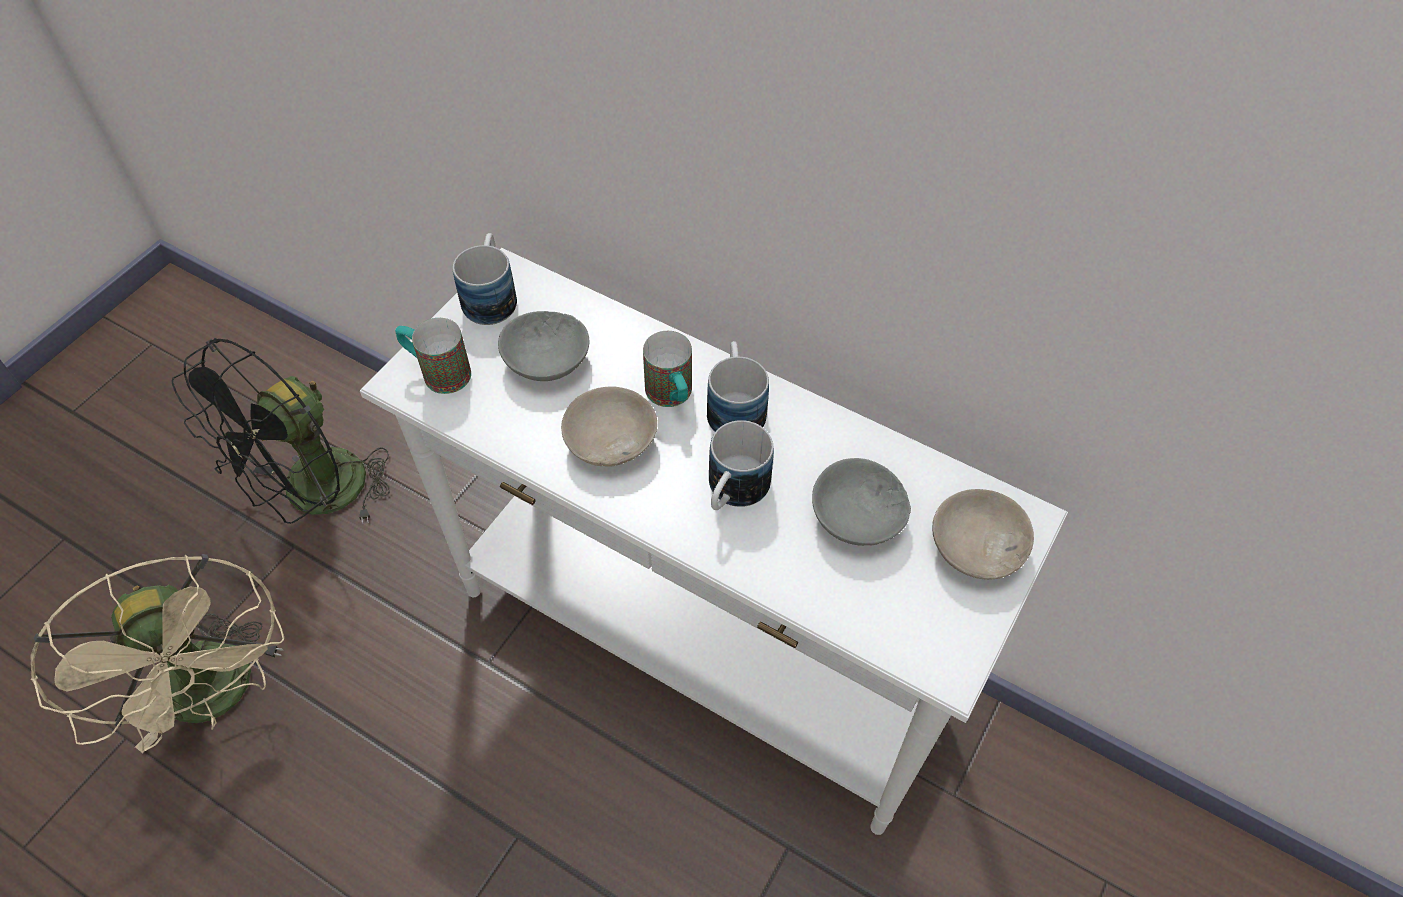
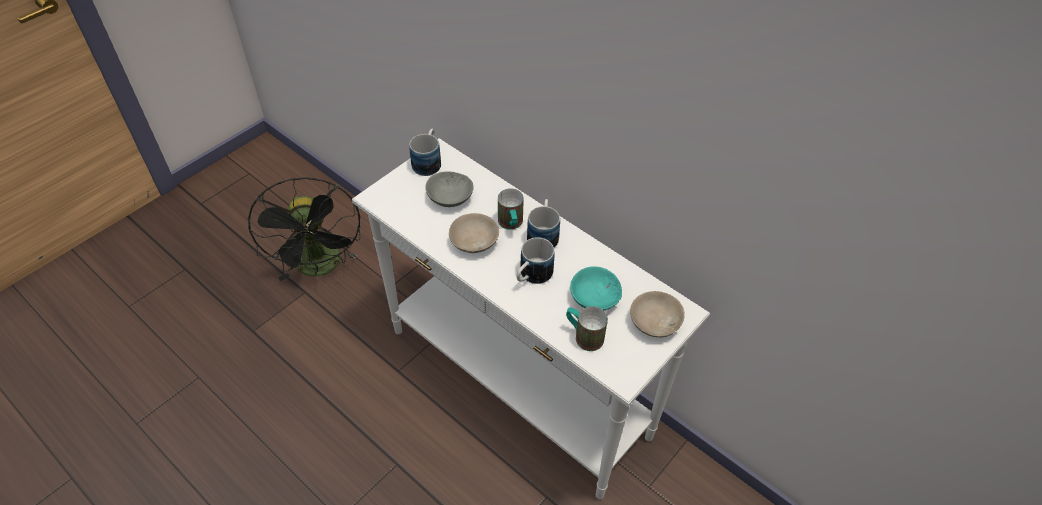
camera: 10 degrees right, 5 degrees down
(218, 697) = (250, 364): beige fan -> none
(314, 497) = (321, 268): black fan -> black fan turned 60 degrees counterclockwise
(437, 372) = (393, 195): mug -> mug (583, 336)
(853, 516) = (593, 297): grey bowl -> turquoise bowl

